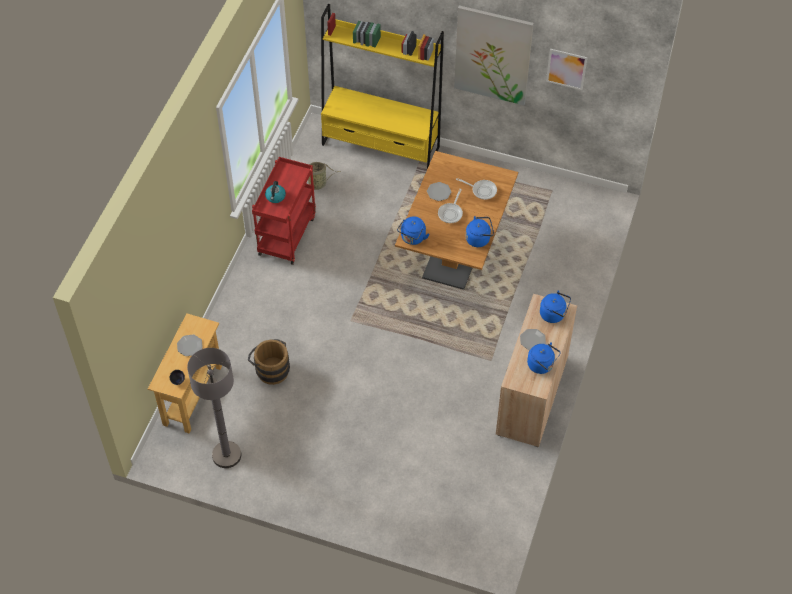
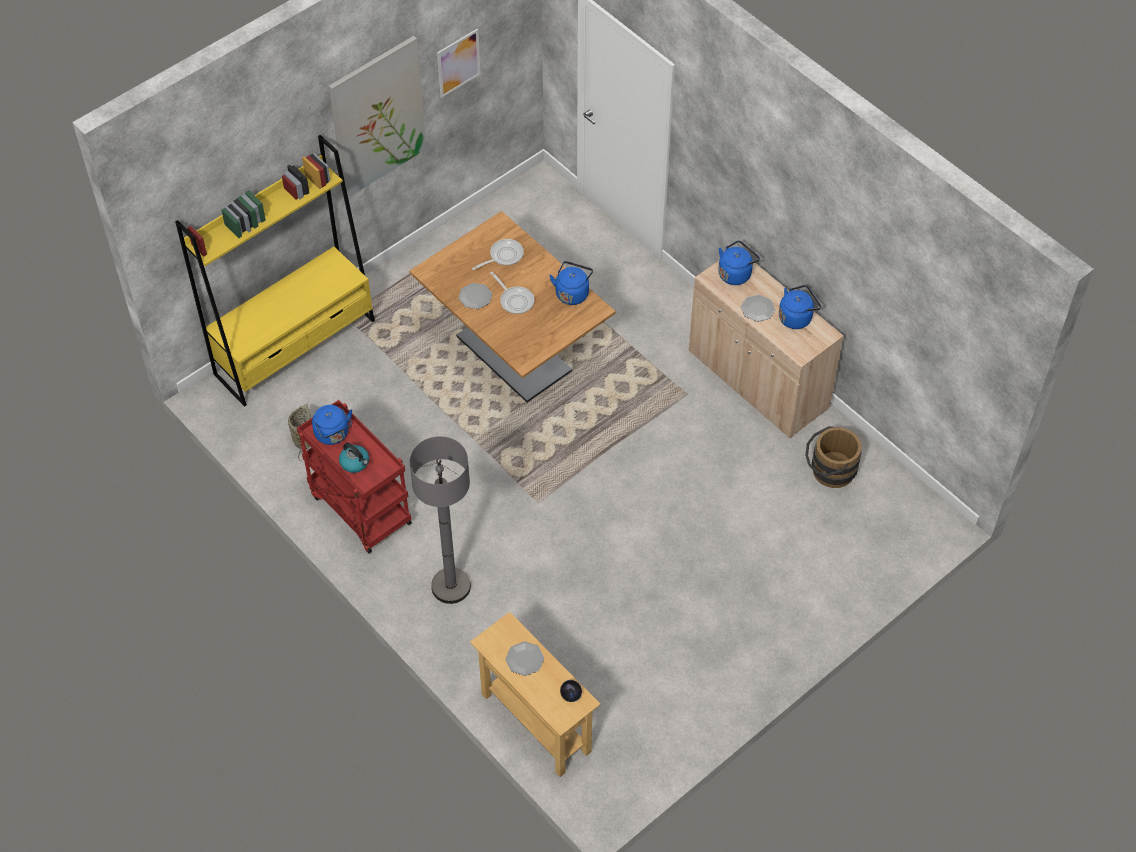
camera: 60 degrees left, 0 degrees up
(226, 455) = (649, 723): grey floor lamp -> grey floor lamp (451, 586)
(270, 369) = (553, 619): brown bucket -> brown bucket (829, 471)
(412, 238) = (526, 354): blue kettle -> blue kettle (333, 435)

